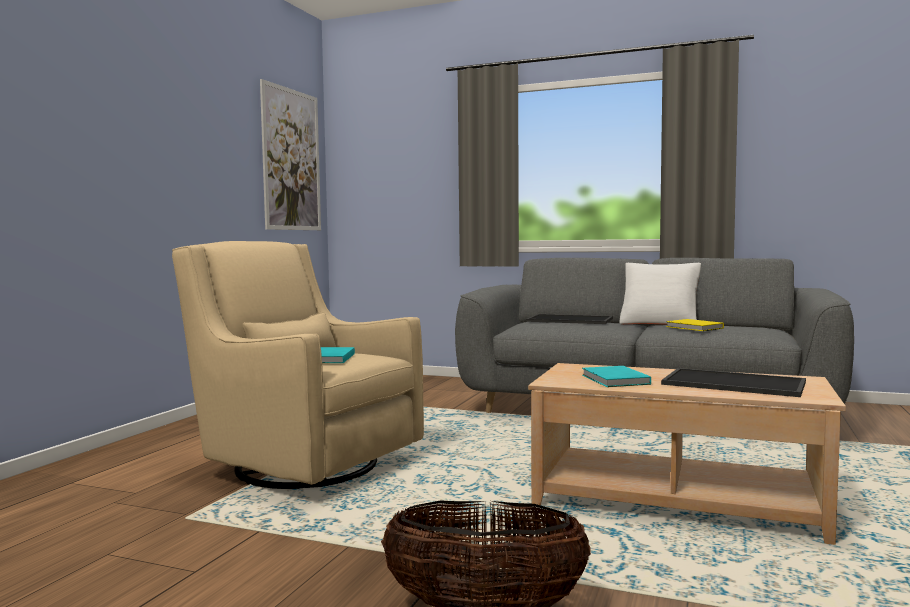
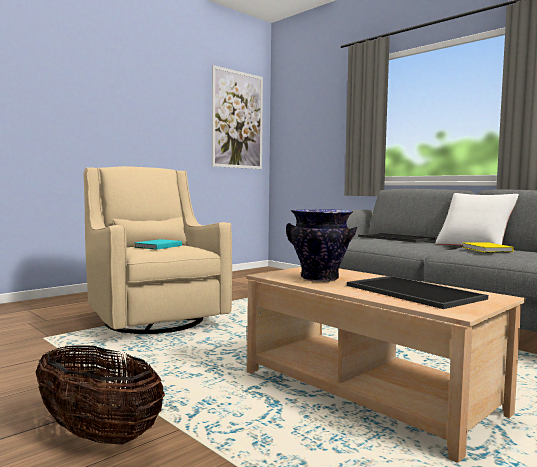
camera: 25 degrees right, 0 degrees up
(615, 380) = (319, 279): turquoise book -> vase

